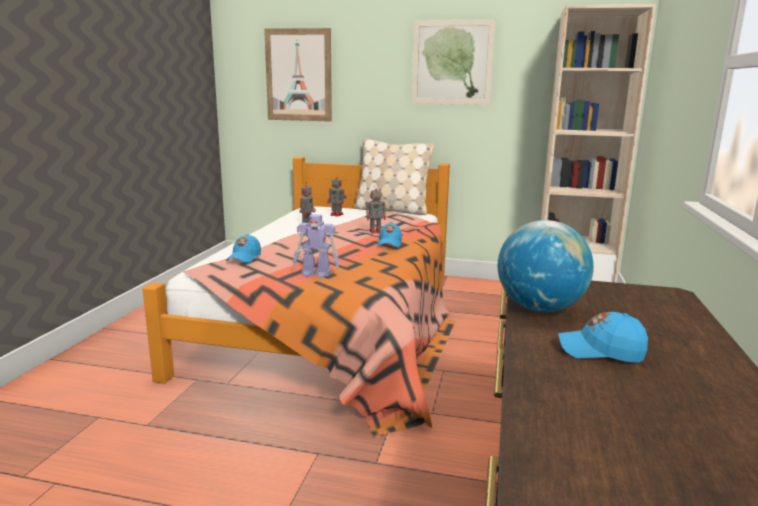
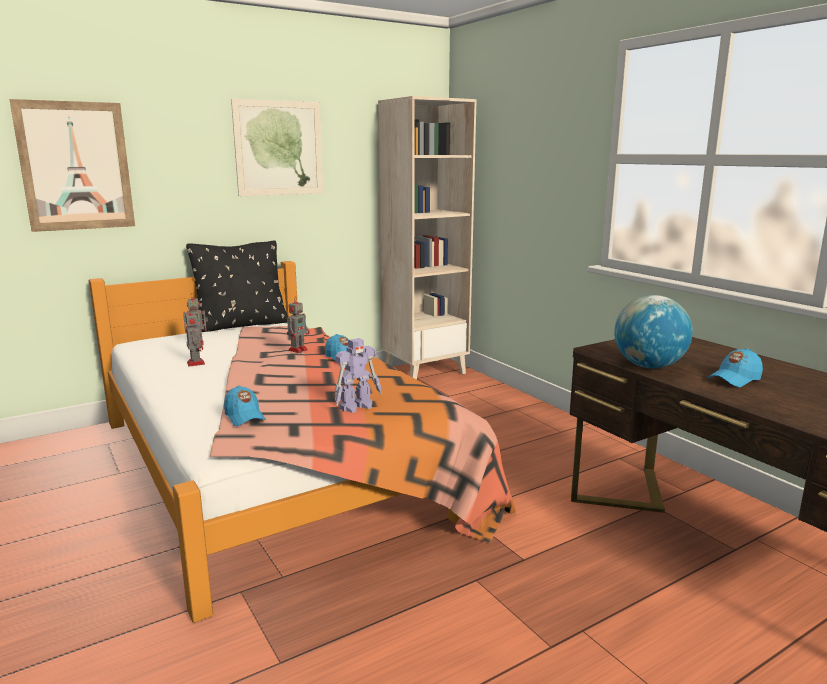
camera: 45 degrees left, 0 degrees up
(392, 210) = (242, 325): beige pillow -> black pillow

